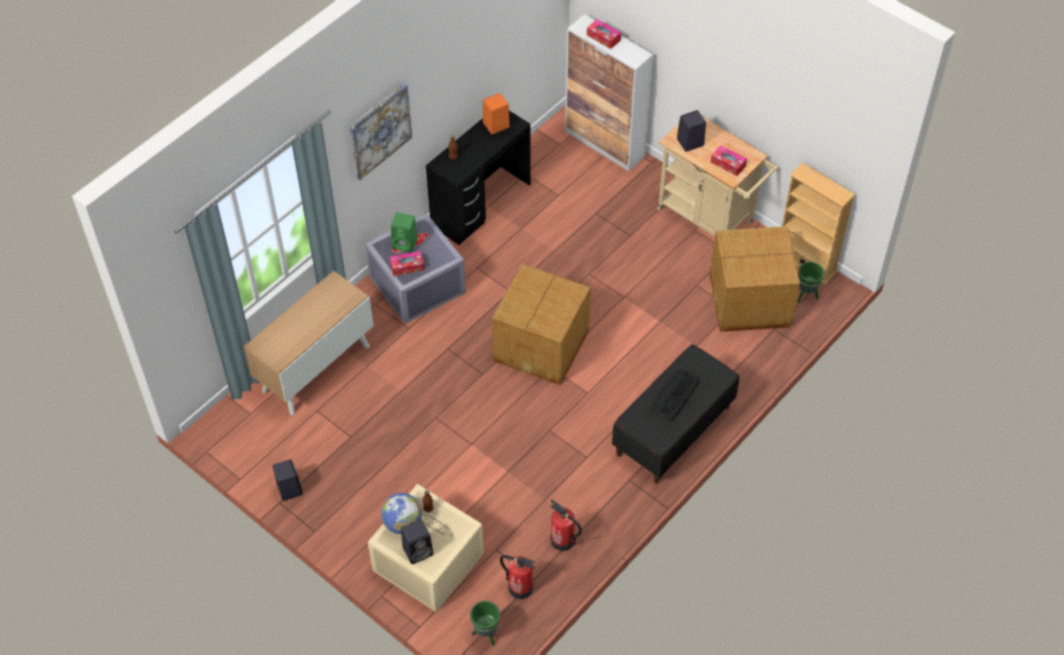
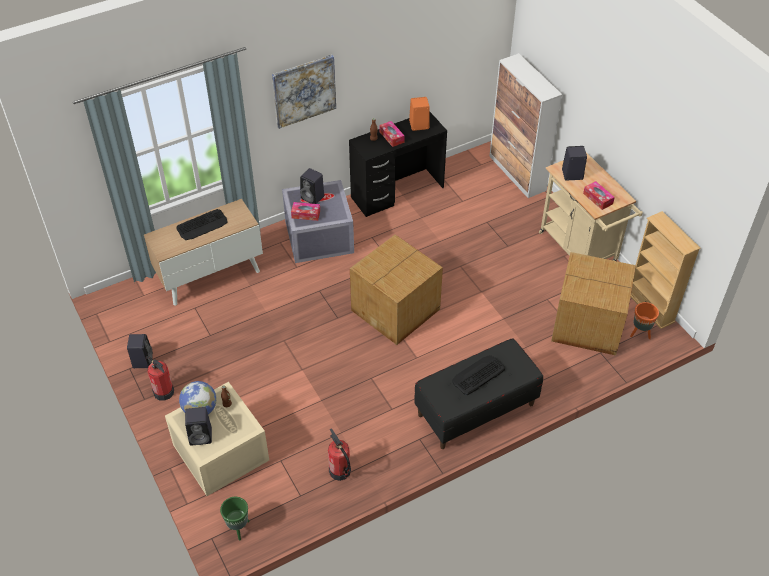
camera: 20 degrees right, 5 degrees down
(305, 315) = (202, 225): none -> keyboard
(406, 243) = (313, 197): green speaker -> black speaker
(520, 587) = (285, 499): fire extinguisher -> fire extinguisher (163, 391)
(603, 37) = (526, 73): tissue box -> tissue box (391, 137)
(805, 295) = (640, 333): green planter -> orange planter

